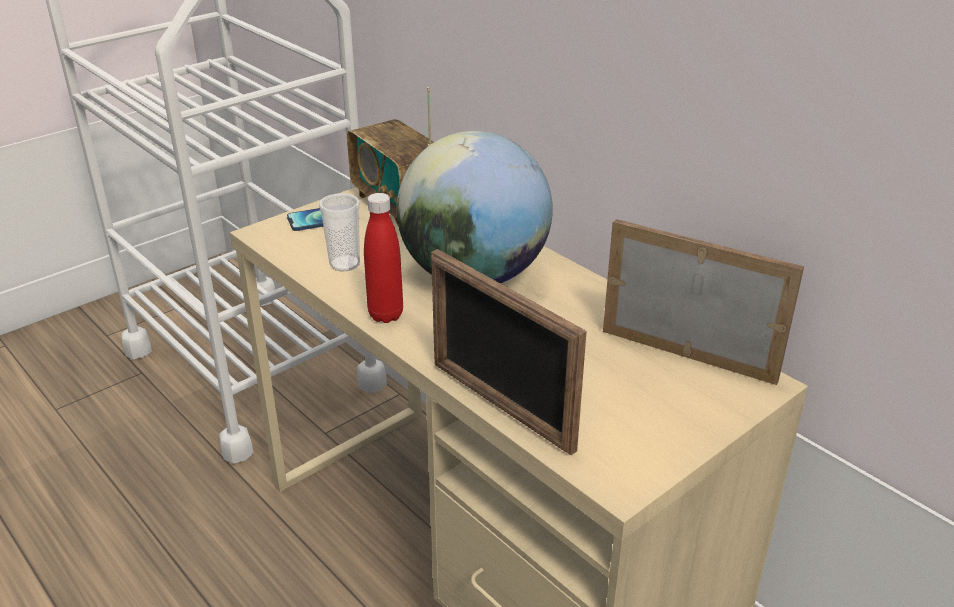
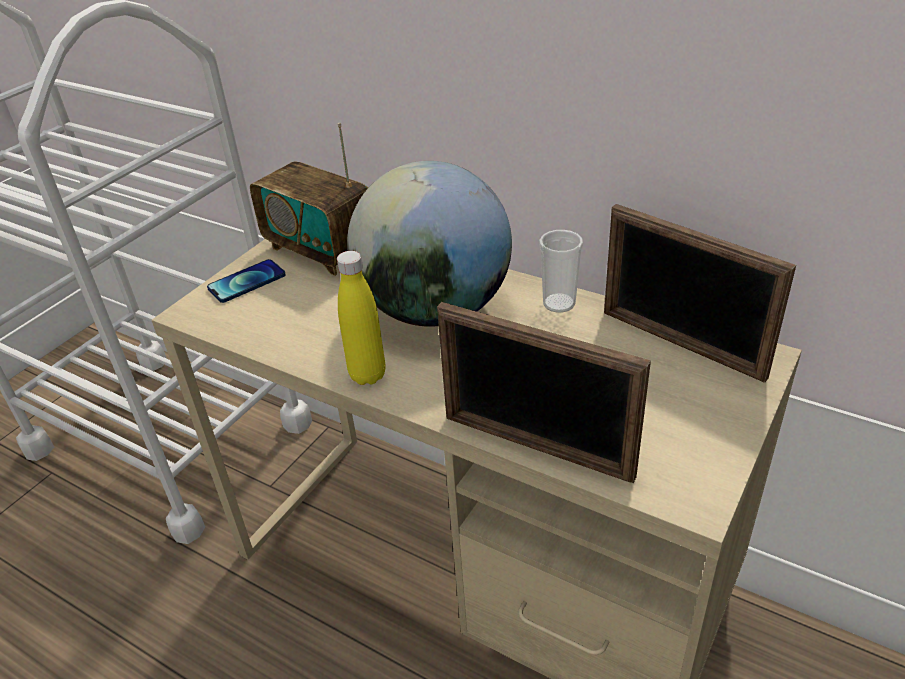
camera: 15 degrees left, 5 degrees up
(344, 264) = (295, 328): cup -> cup (559, 303)
(385, 315) = (367, 375): red bottle -> yellow bottle
(688, 354) = (680, 344): picture frame -> picture frame turned 150 degrees counterclockwise

